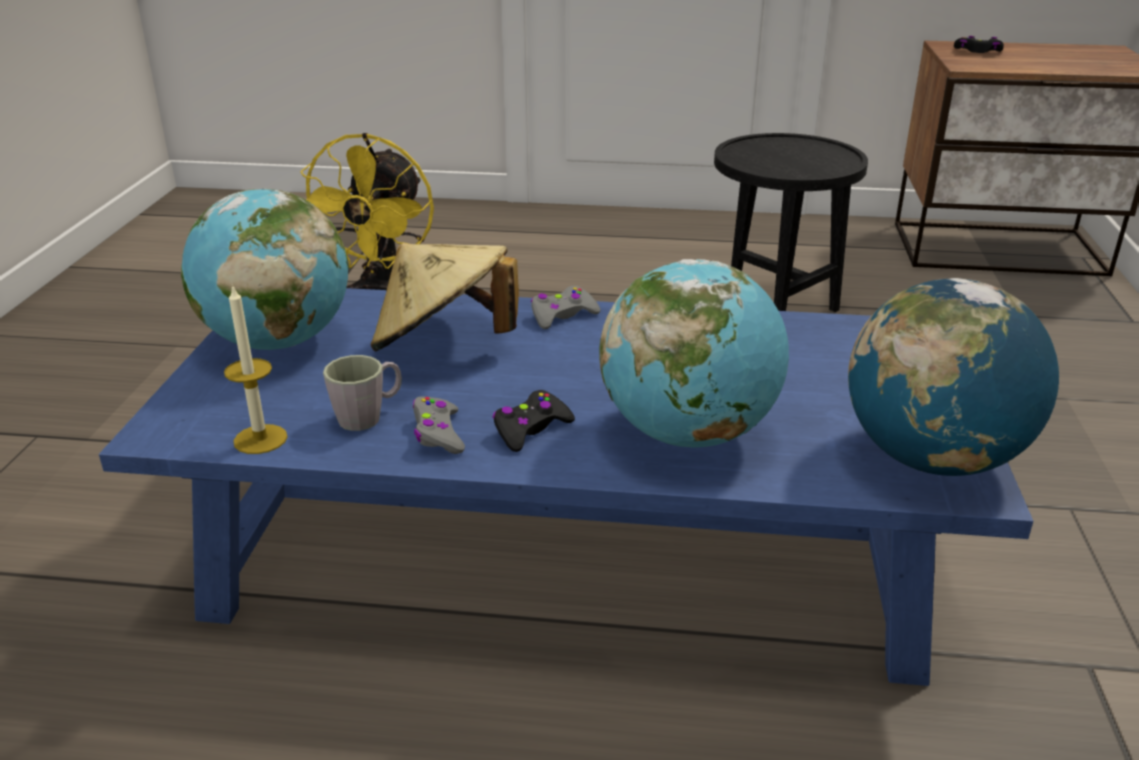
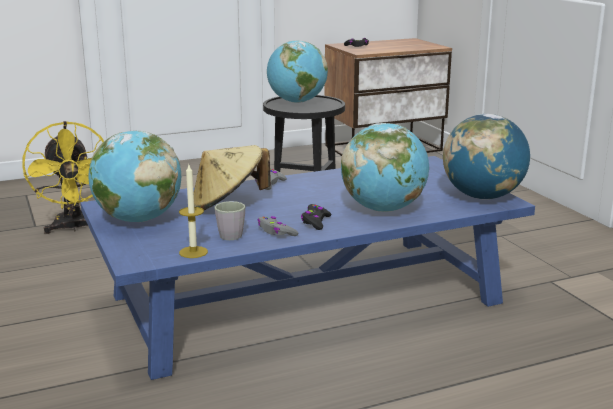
camera: 30 degrees left, 10 degrees down
(783, 150) = (297, 102): none -> globe

